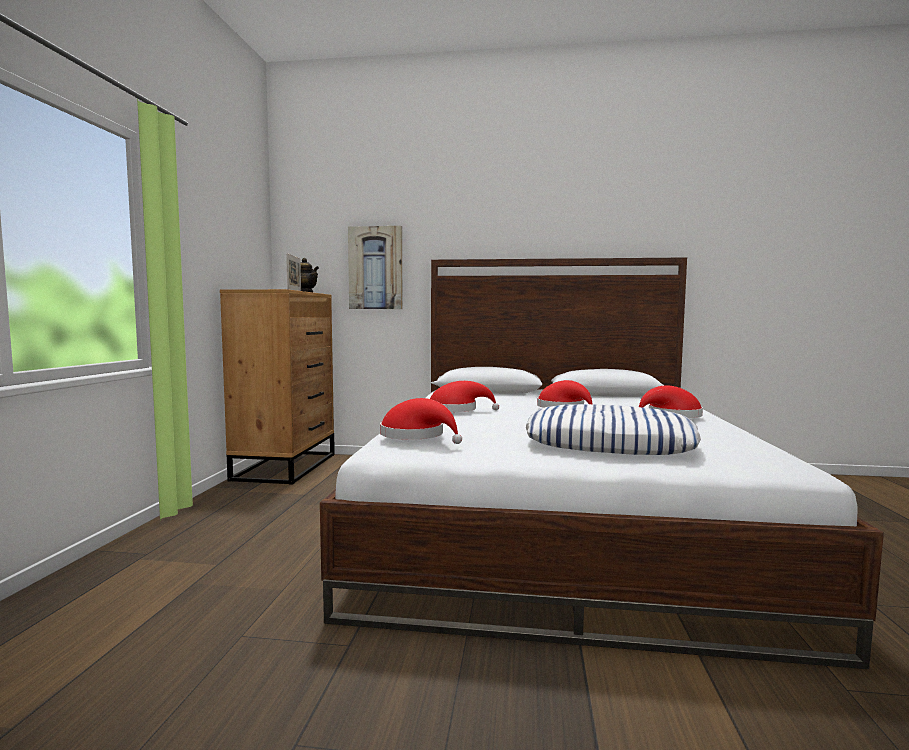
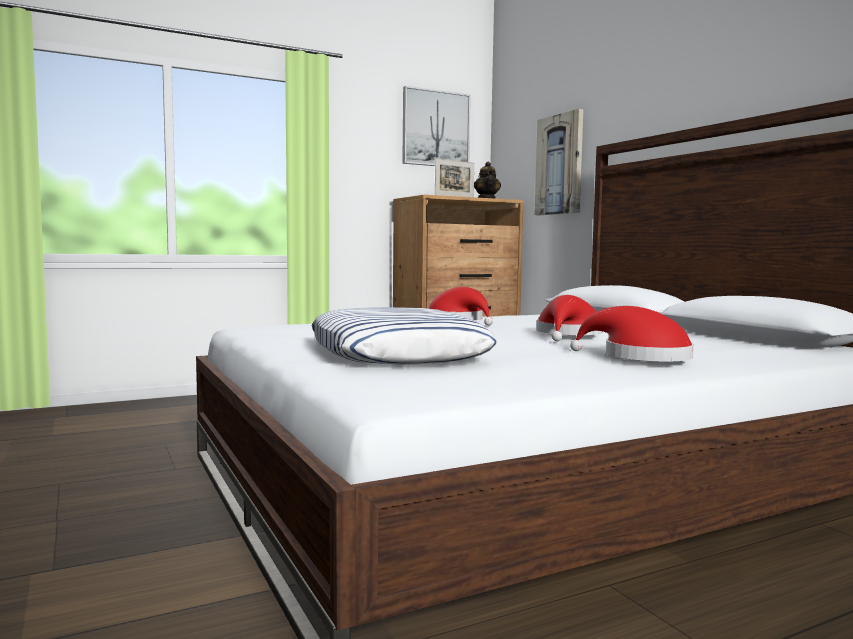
camera: 55 degrees right, 0 degrees up
(241, 218) = (435, 129): none -> picture
(416, 436) = (302, 323): red hat -> none

